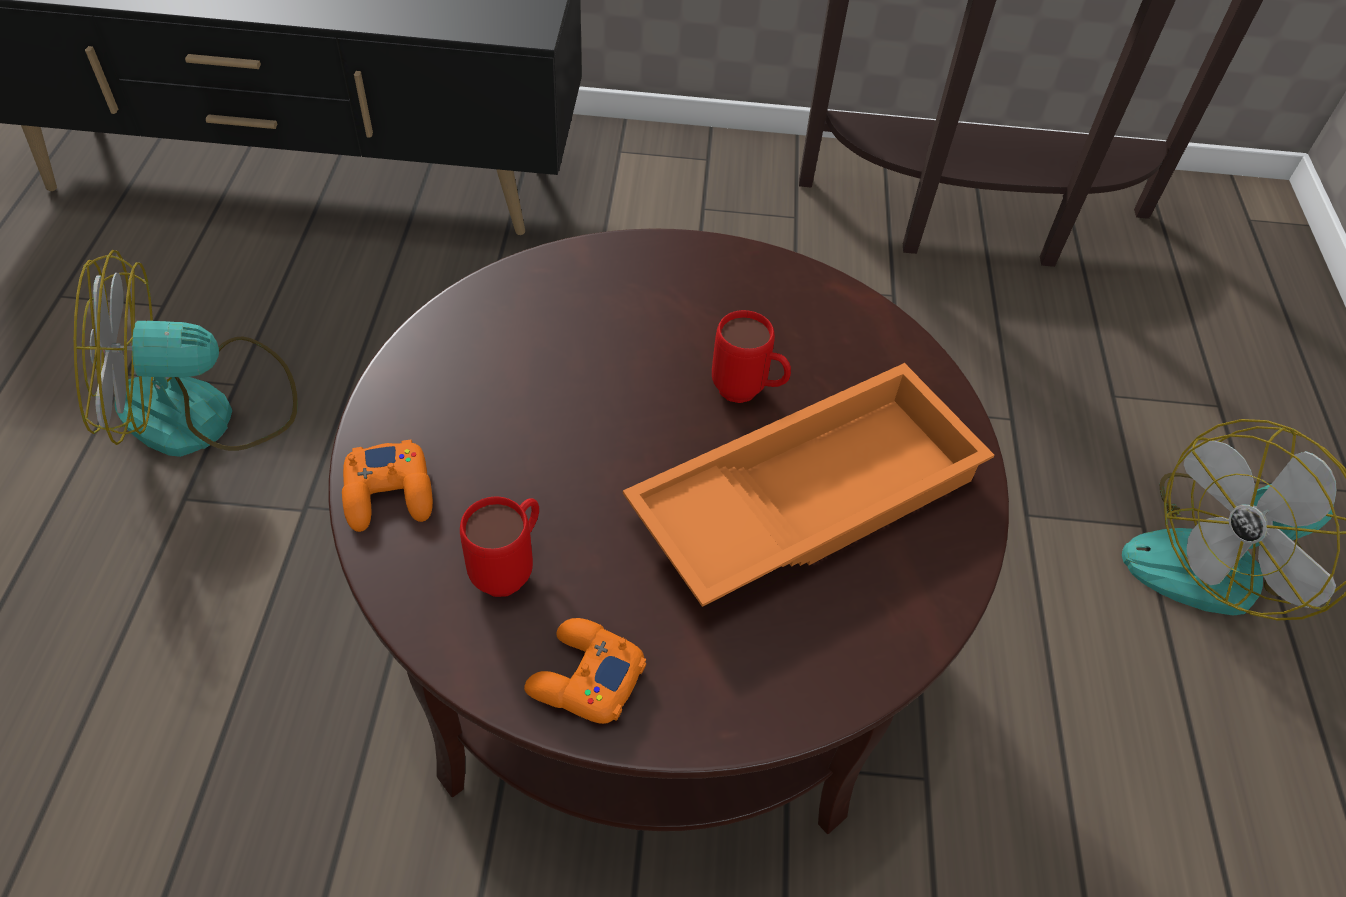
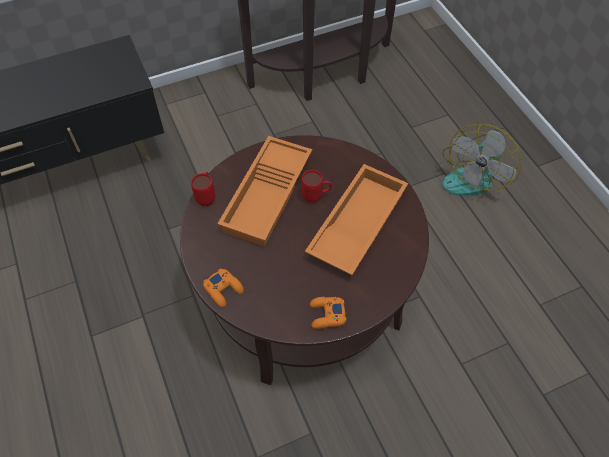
camera: 25 degrees left, 5 degrees up
(205, 412) = (72, 298): fan -> none
(511, 568) = (281, 294): red mug -> red mug (207, 197)
(638, 344) = (268, 196): none -> orange tray

